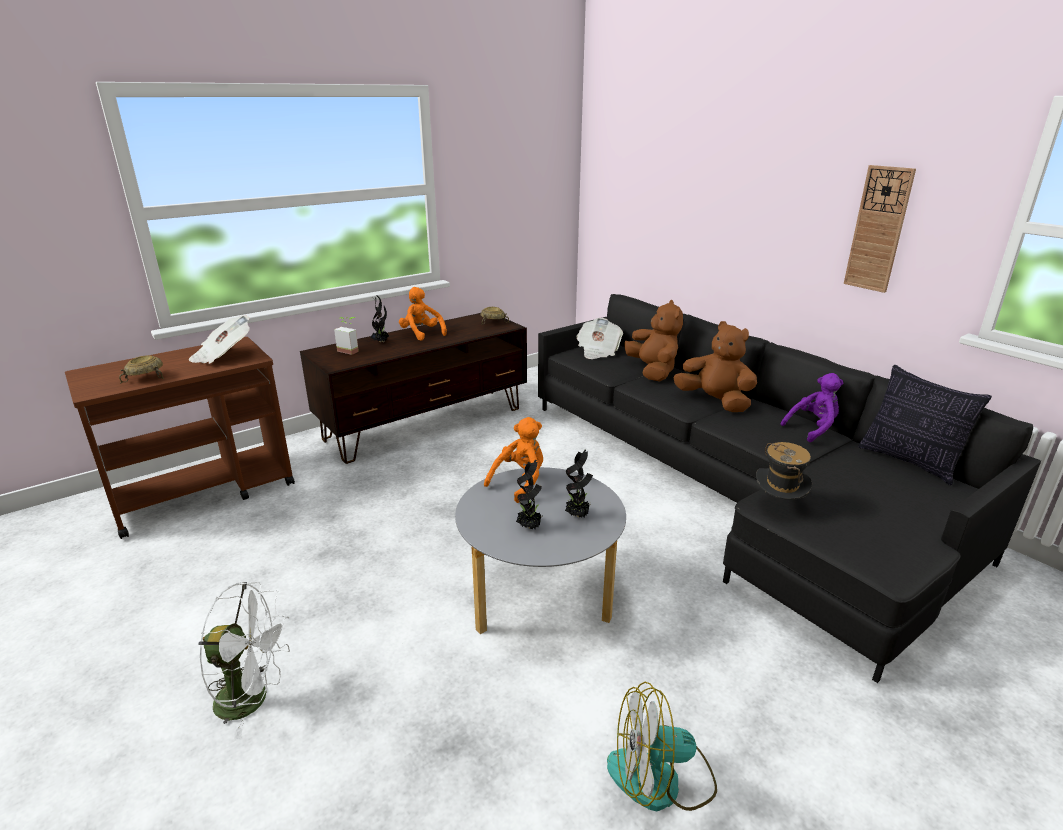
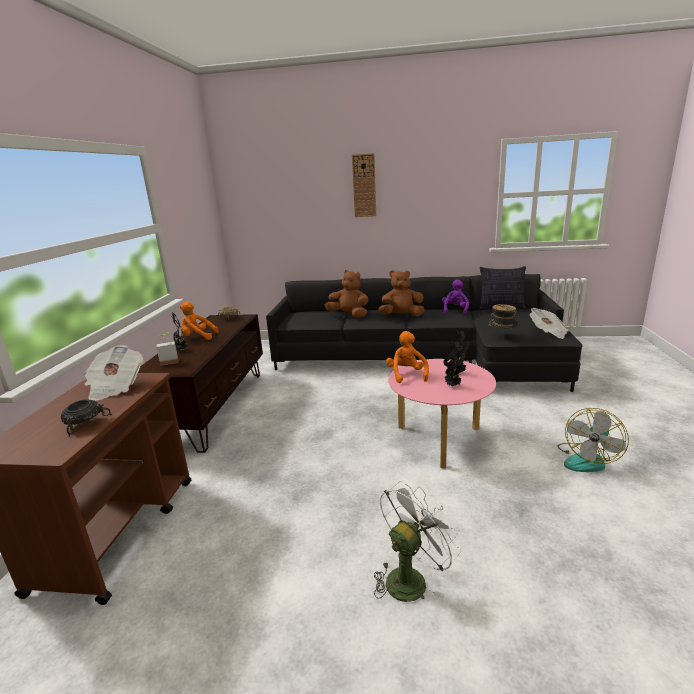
camera: 45 degrees left, 5 degrees down
(147, 377) = (85, 423): beige bowl -> black bowl
(539, 599) = (439, 439): grey coffee table -> pink coffee table
(598, 351) = (303, 316): newspaper -> newspaper (548, 333)
(878, 229) = (438, 209): wall clock -> wall clock (364, 186)

